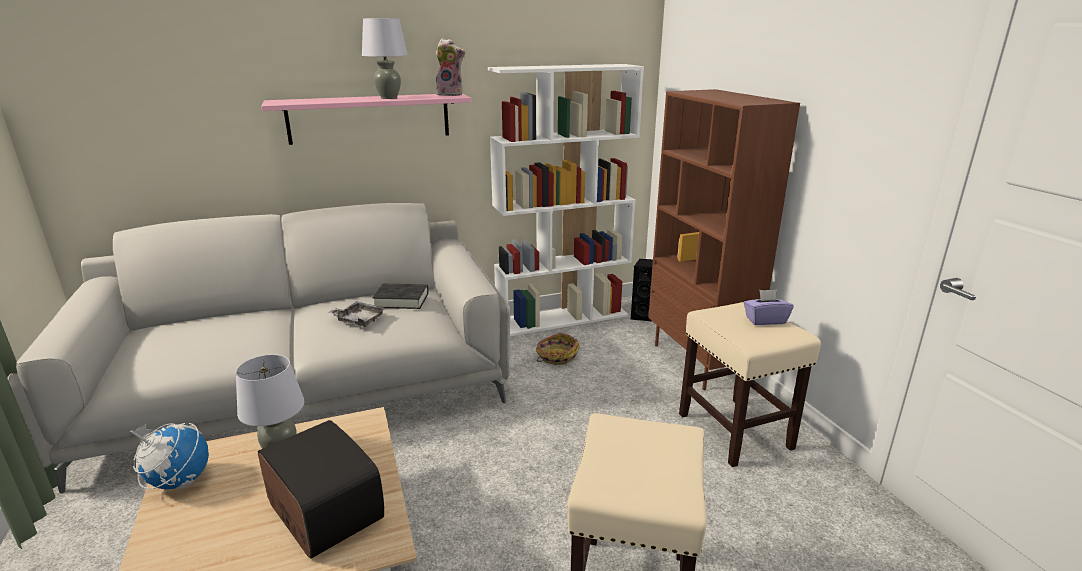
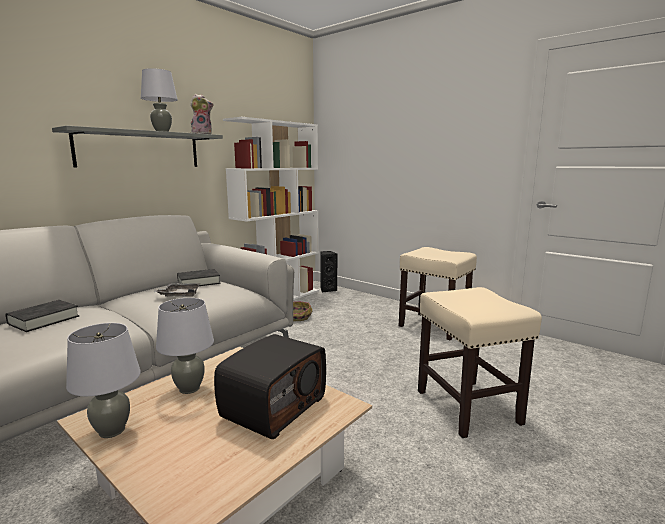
camera: 30 degrees left, 10 degrees down
(179, 481) = (111, 431): globe -> grey table lamp
(216, 327) = (44, 320): none -> black book
(323, 512) = (273, 406): radio -> radio turned 105 degrees clockwise
(369, 118) = (140, 150): pink shelf -> grey shelf
(698, 362) = (382, 303): brown bookcase -> none
(765, 320) = (442, 251): purple tissue box -> none

